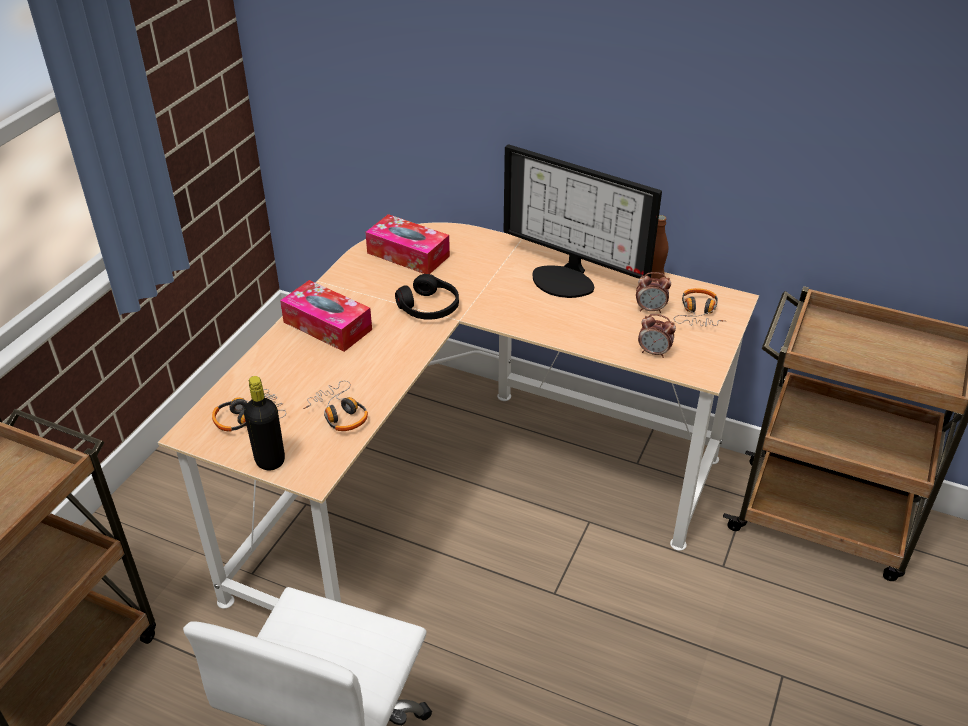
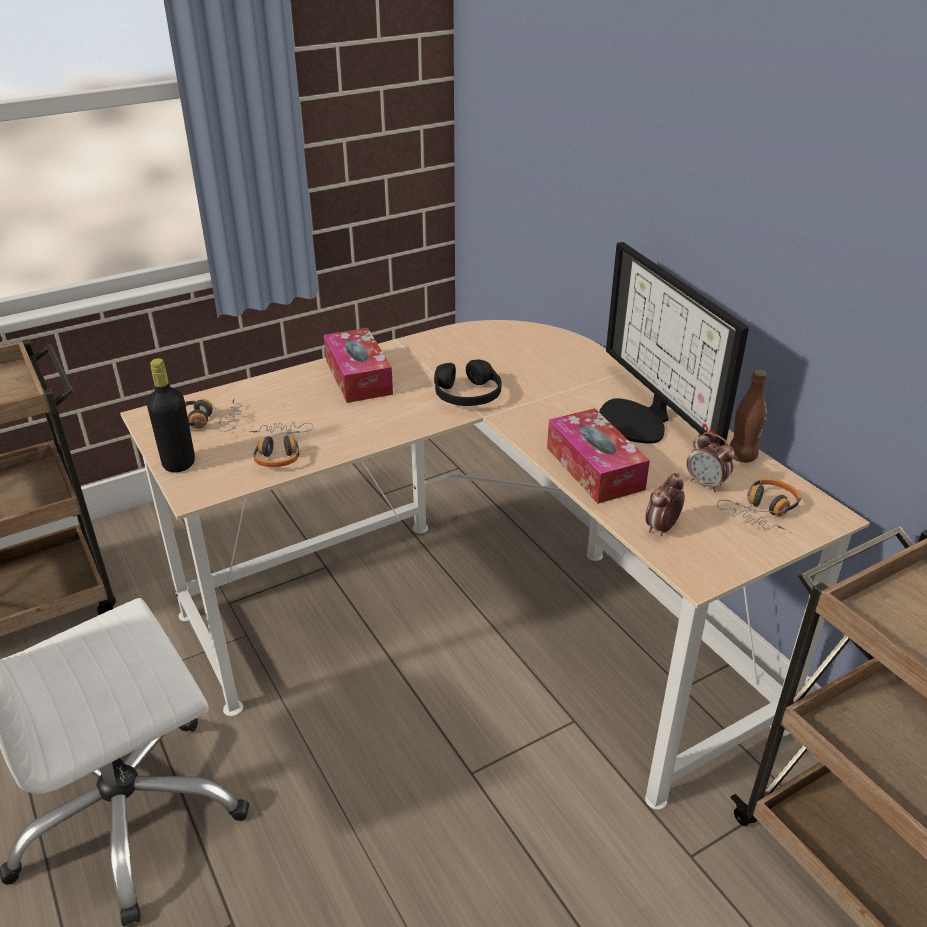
camera: 35 degrees right, 5 degrees down
(408, 254) = (501, 345): tissue box -> tissue box (594, 468)
(654, 352) = (661, 528): alarm clock -> alarm clock turned 75 degrees clockwise

